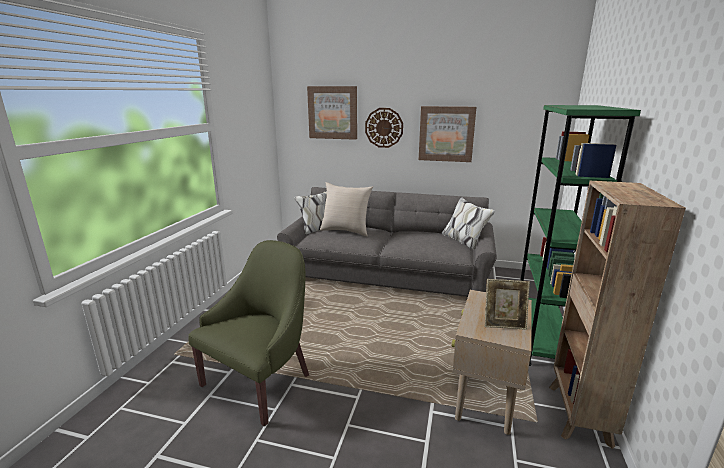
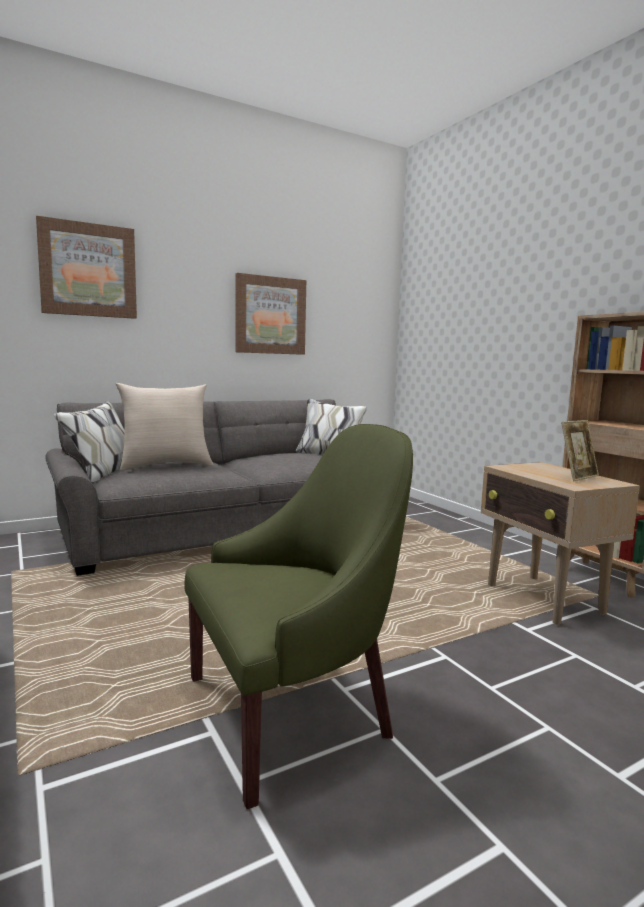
camera: 45 degrees left, 10 degrees down
(260, 381) = (293, 711): green armchair -> green armchair turned 75 degrees clockwise
(384, 127) = (181, 302): wall clock -> none
(543, 337) = (482, 536): green bookcase -> none

